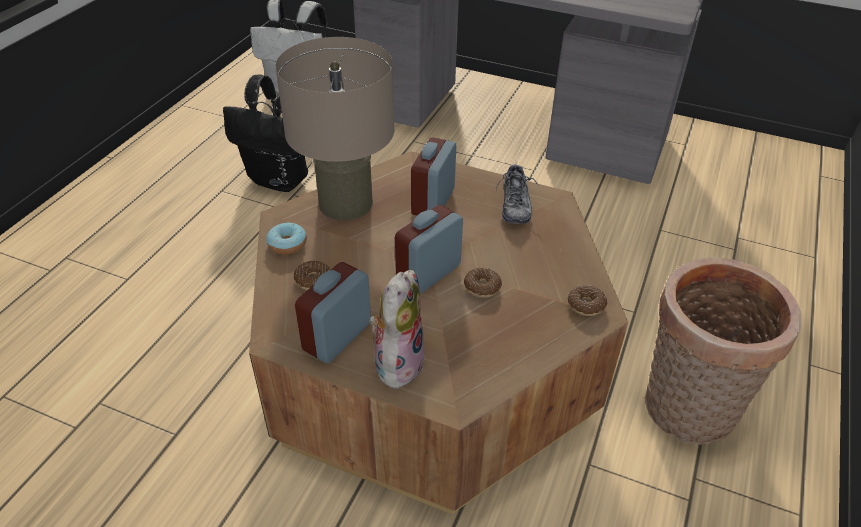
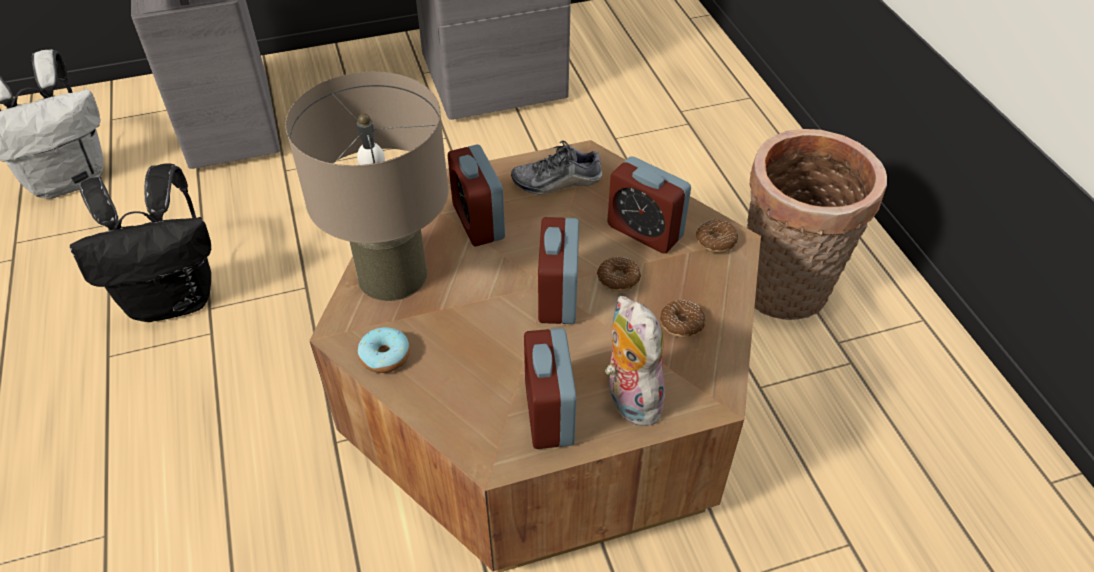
camera: 40 degrees left, 5 degrees up
(313, 280) = (458, 375): donut -> donut (682, 324)
(515, 205) = (557, 181): shoe -> shoe turned 120 degrees clockwise
(539, 268) = (644, 231): none -> alarm clock

